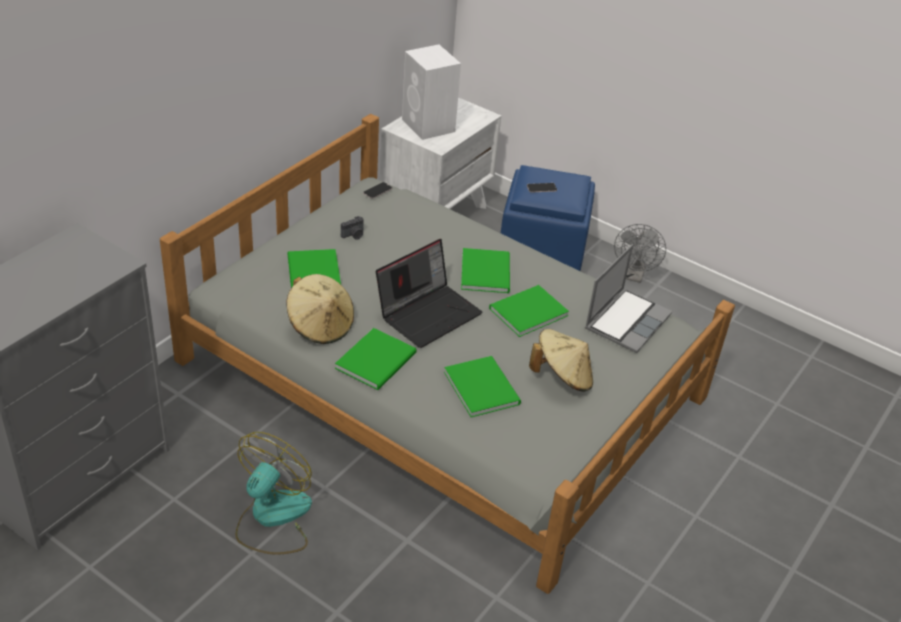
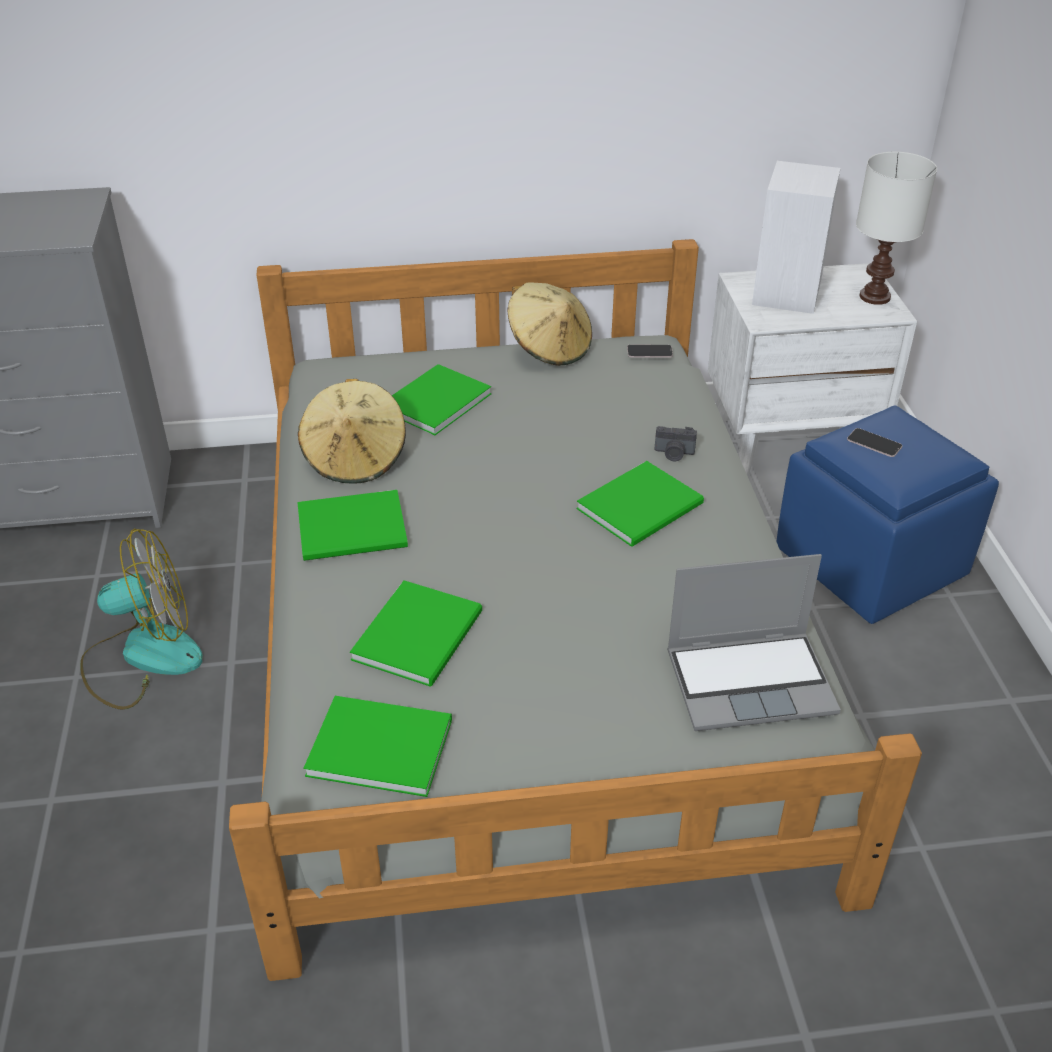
camera: 50 degrees right, 0 degrees up
(354, 235) = (543, 385): camera -> camera (674, 454)
(428, 313) = (494, 513): laptop -> none
(468, 110) = (874, 297): none -> white table lamp
(525, 312) = (619, 582): green book -> green book (377, 744)
(562, 377) = (540, 691): beige hat -> beige hat (549, 348)
(634, 276) = (986, 668): grey fan -> none

